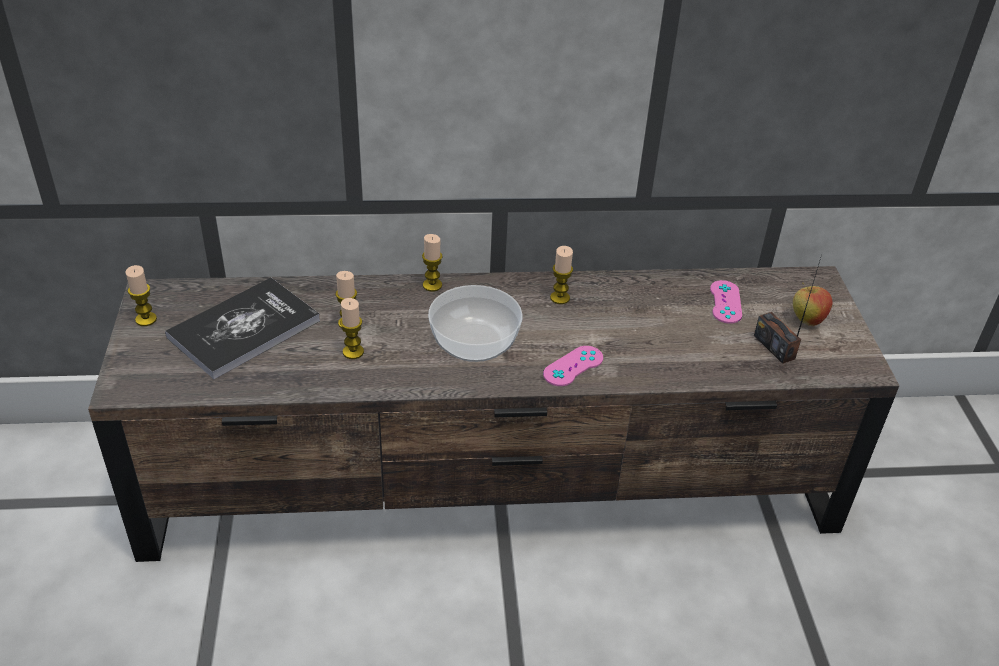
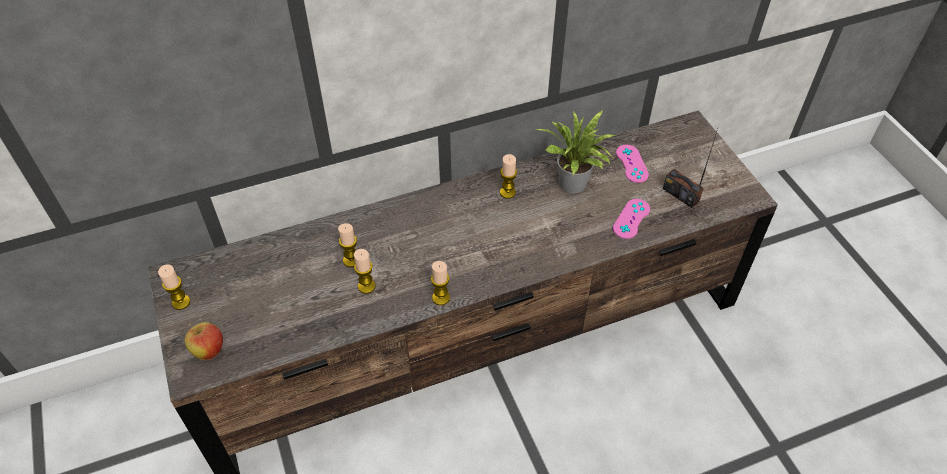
camera: 15 degrees left, 10 degrees up
(244, 329) = (268, 289): book -> none
(432, 285) = (403, 206): candle -> candle (441, 298)
(474, 343) = (458, 251): bowl -> none
(573, 366) = (541, 252): pink game controller -> pink game controller (631, 219)
(642, 309) = (573, 186): none -> potted plant
(807, 320) = (695, 165): apple -> apple (208, 351)

